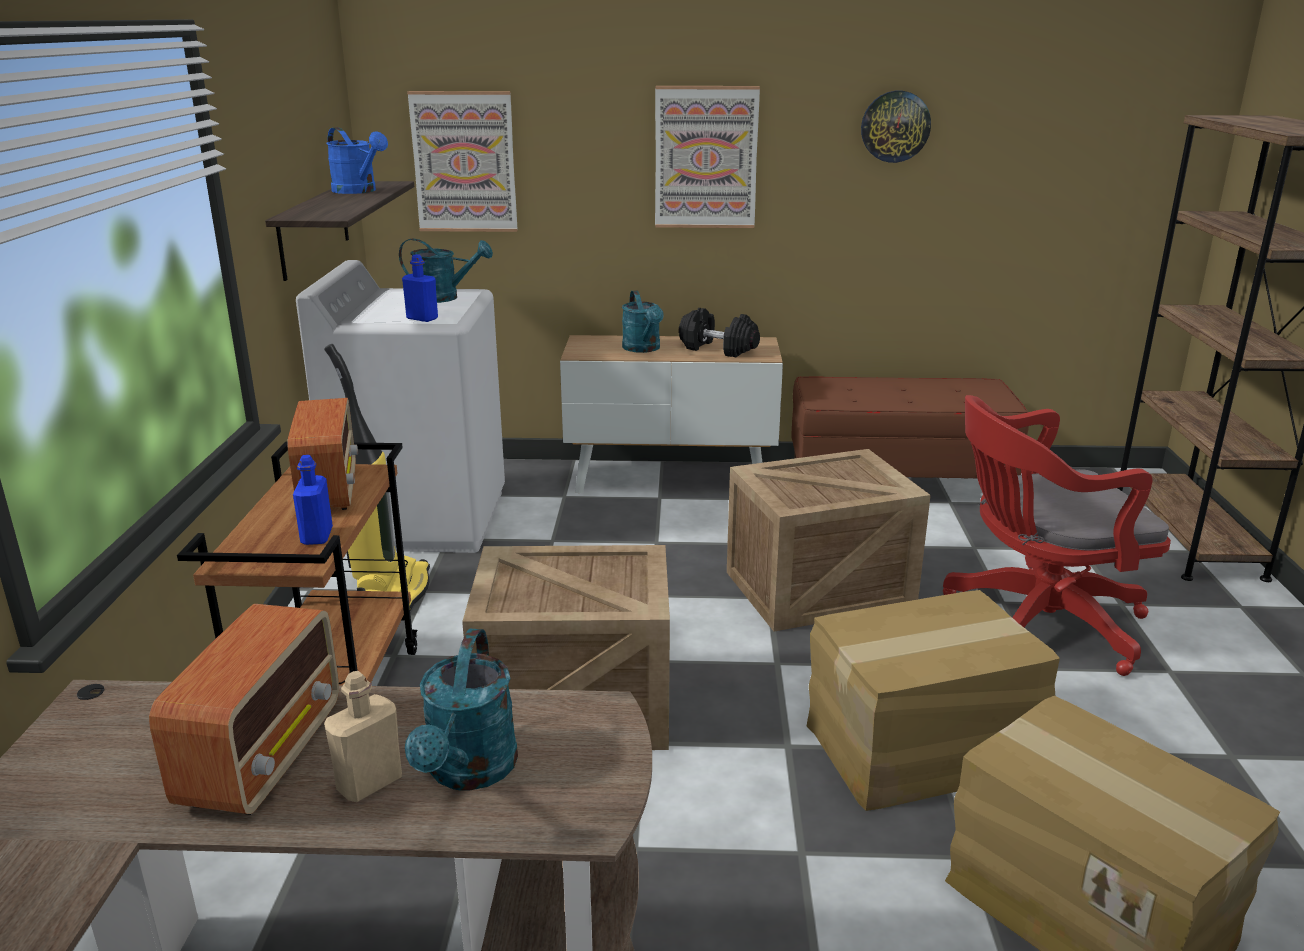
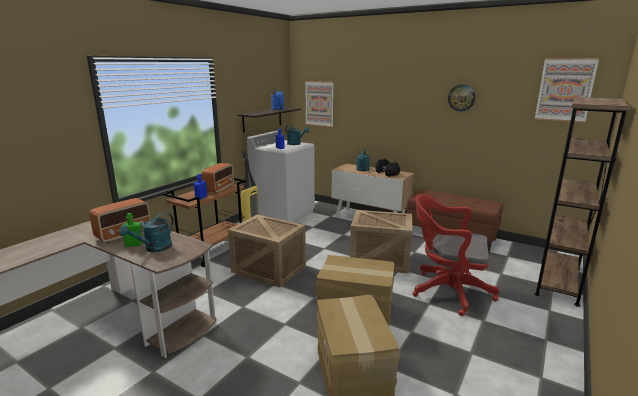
camera: 30 degrees right, 5 degrees down
(369, 783) = (134, 244): beige bottle -> green bottle
(706, 158) = (392, 106): picture -> picture (565, 90)

